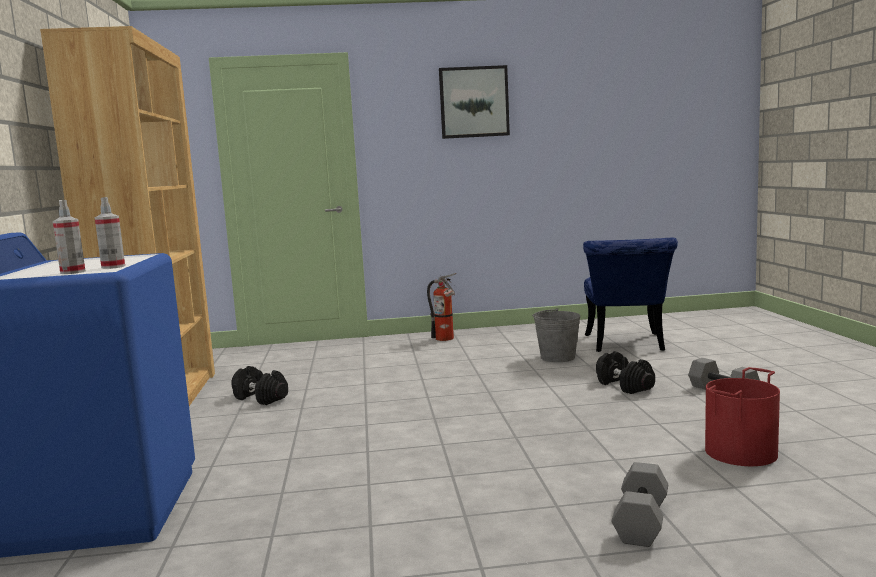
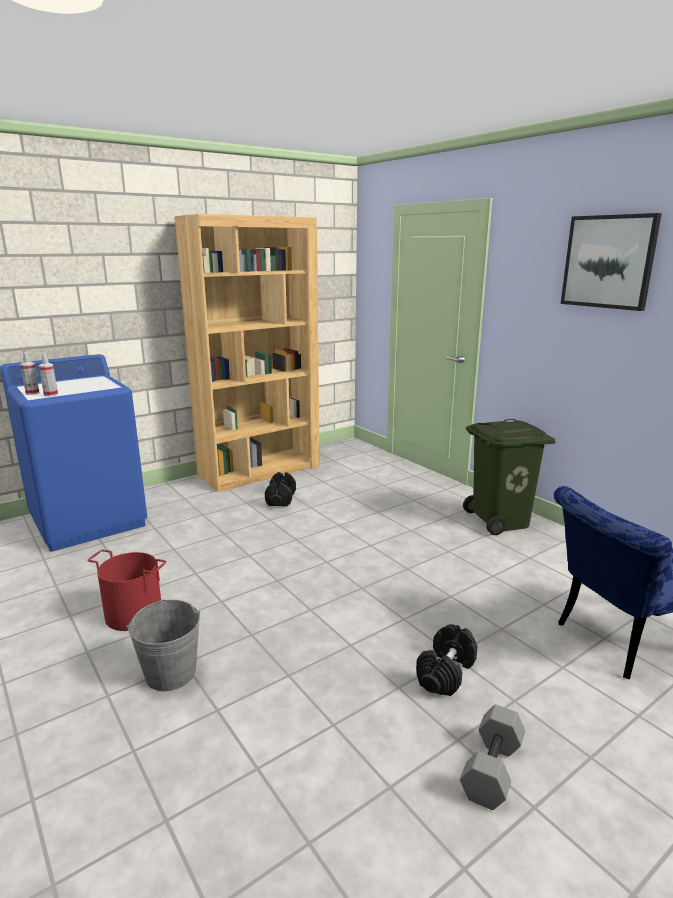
camera: 60 degrees right, 10 degrees up
(446, 339) = (501, 521): fire extinguisher -> green trash can
(557, 357) = (508, 600): grey bucket -> grey bucket (170, 673)
(642, 522) = (77, 757): grey dumbbell -> none
(742, 452) = (270, 816): red bucket -> red bucket (133, 614)

